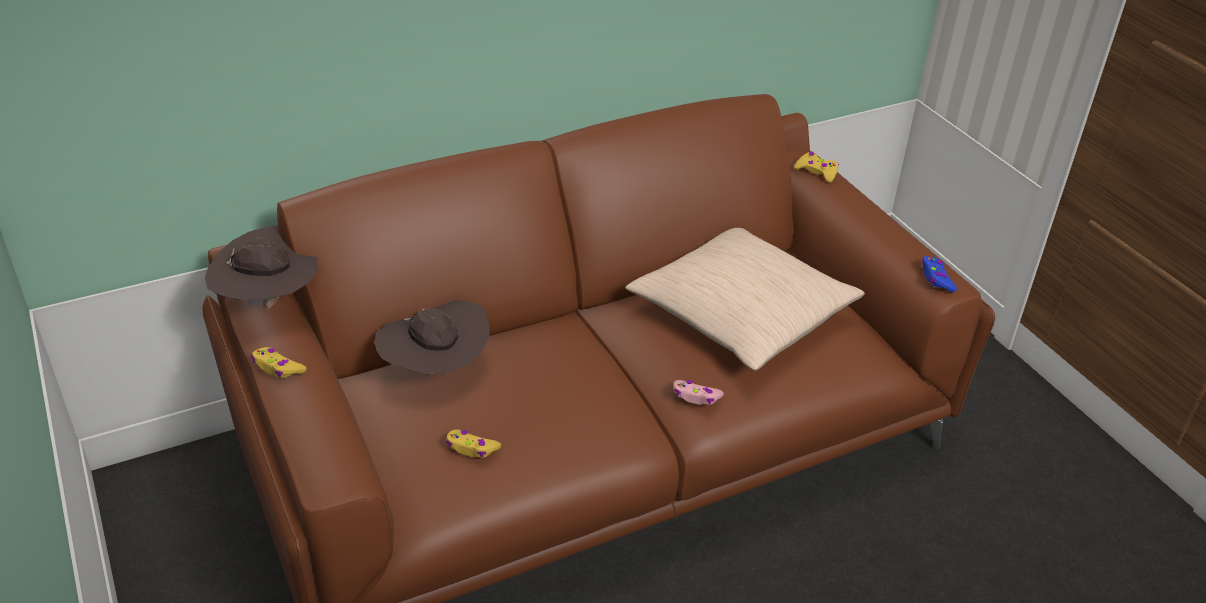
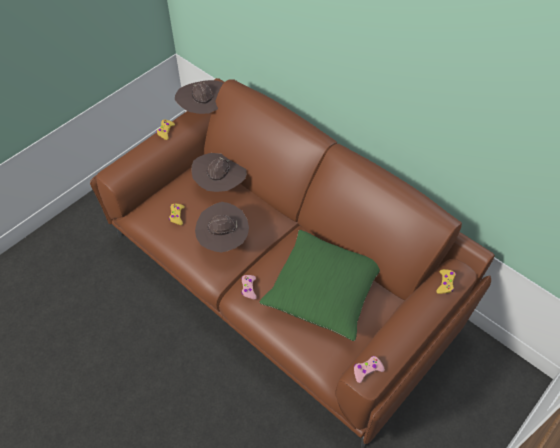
camera: 70 degrees right, 15 degrees up
(575, 399) = (223, 241): none -> brown hat
(741, 314) = (323, 290): beige pillow -> green pillow
(936, 278) = (367, 370): blue game controller -> pink game controller

